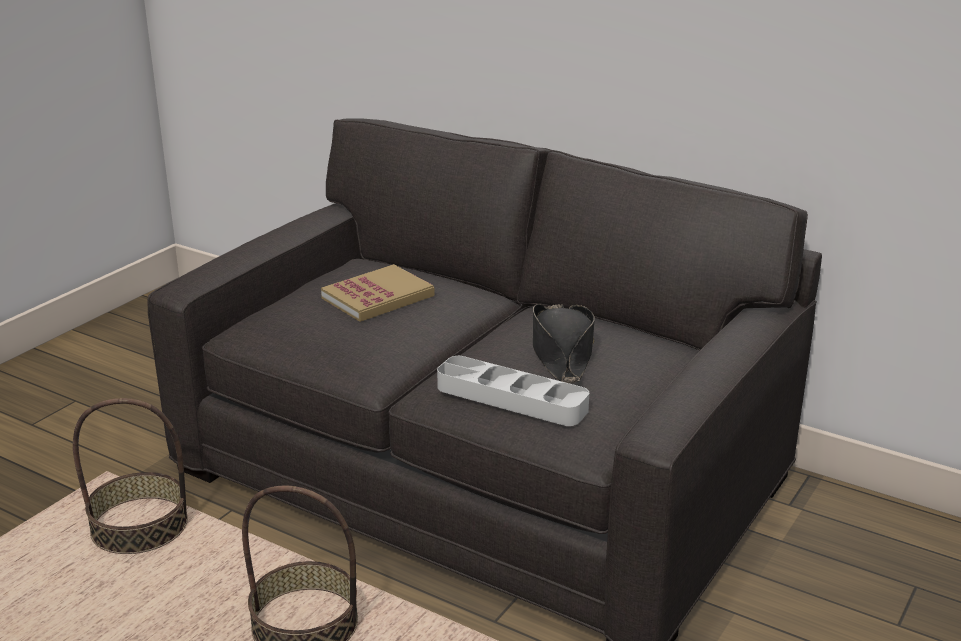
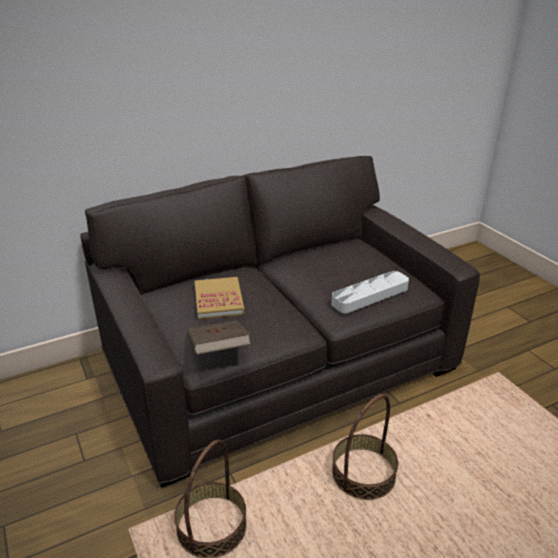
camera: 60 degrees left, 5 degrees up
(265, 330) = (218, 351): none -> brown book
(561, 352) = (336, 268): black hat -> none

